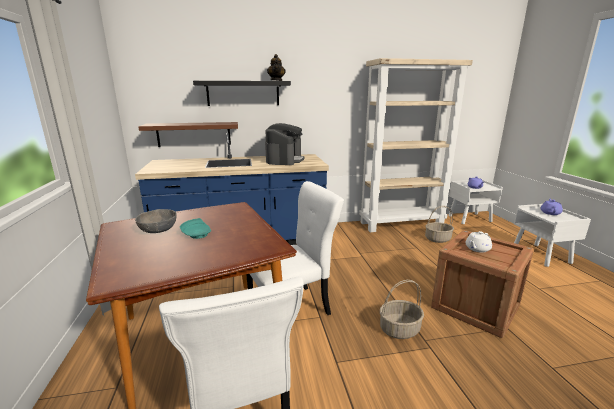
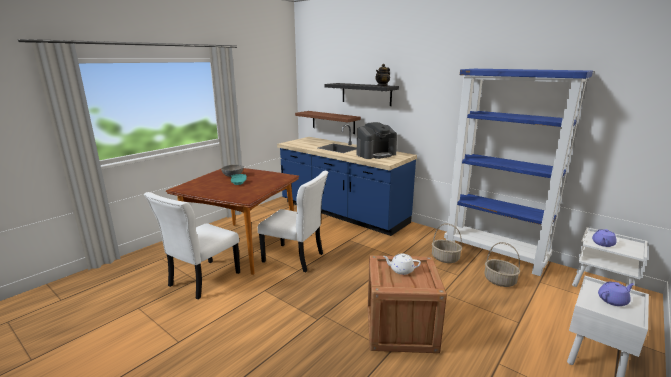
camera: 50 degrees right, 0 degrees up
(399, 329) = (322, 302): basket -> basket (445, 258)
(401, 223) = (495, 254): beige bookcase -> blue bookcase

